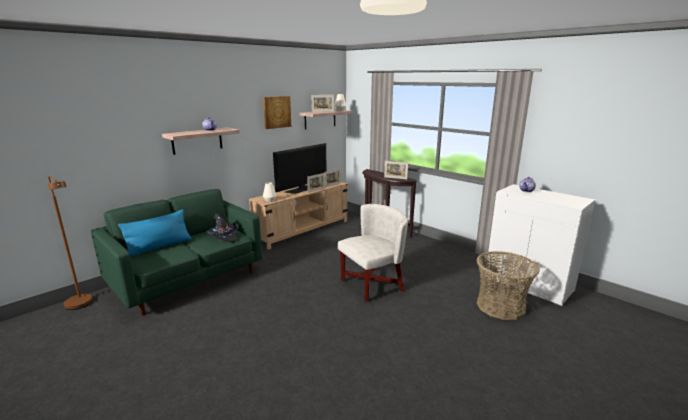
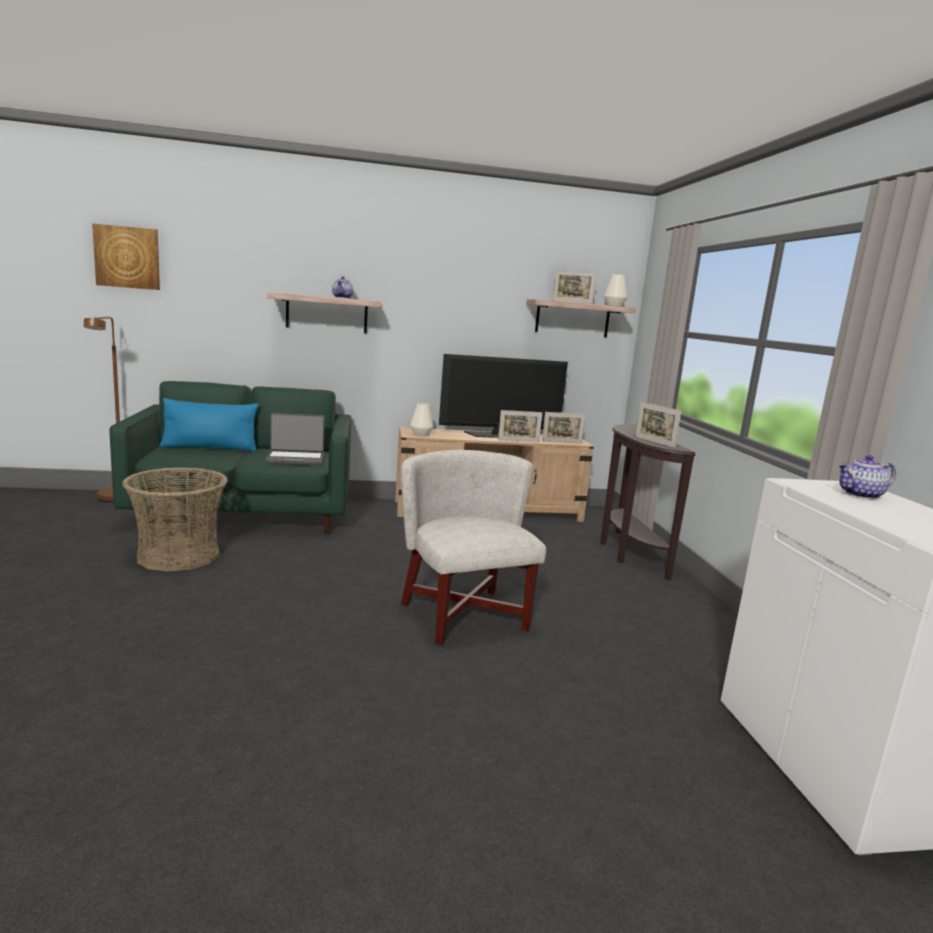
camera: 35 degrees right, 5 degrees down
(223, 237) = (295, 459): black hat -> laptop
(276, 112) = (479, 291): picture -> picture (127, 257)
(372, 285) = (465, 615): white armchair -> white armchair turned 120 degrees counterclockwise
(500, 306) = (671, 768): basket -> basket (179, 555)

